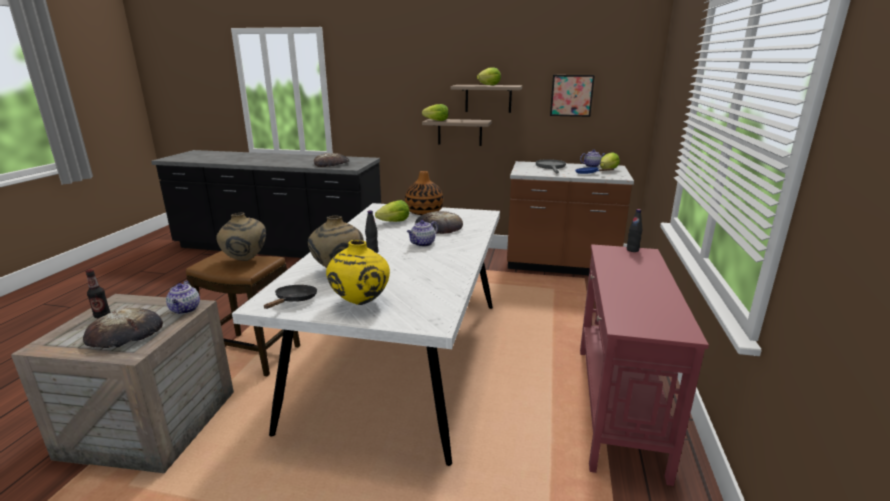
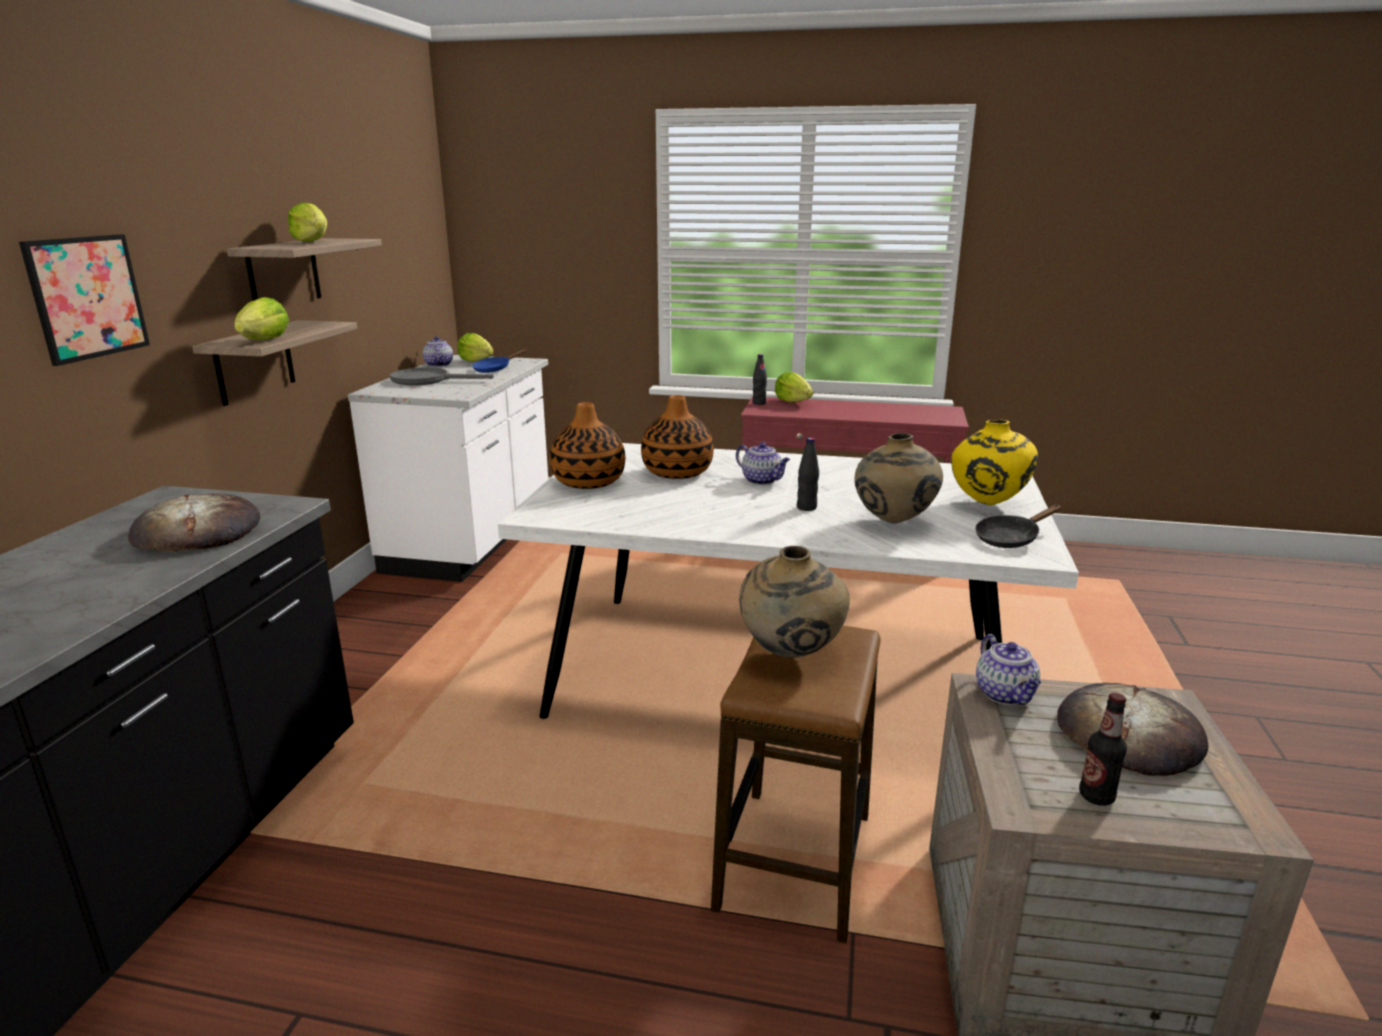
camera: 90 degrees left, 0 degrees up
(185, 310) = (1006, 695): teapot -> teapot turned 90 degrees clockwise
(294, 300) = (1010, 538): black frying pan -> black frying pan turned 45 degrees counterclockwise
(394, 222) = (648, 500): lettuce -> lettuce (793, 402)
(439, 227) = (677, 472): bread -> vase
(560, 265) = (473, 541): brown counter -> white counter
(571, 95) = (380, 250): picture -> picture (87, 297)

